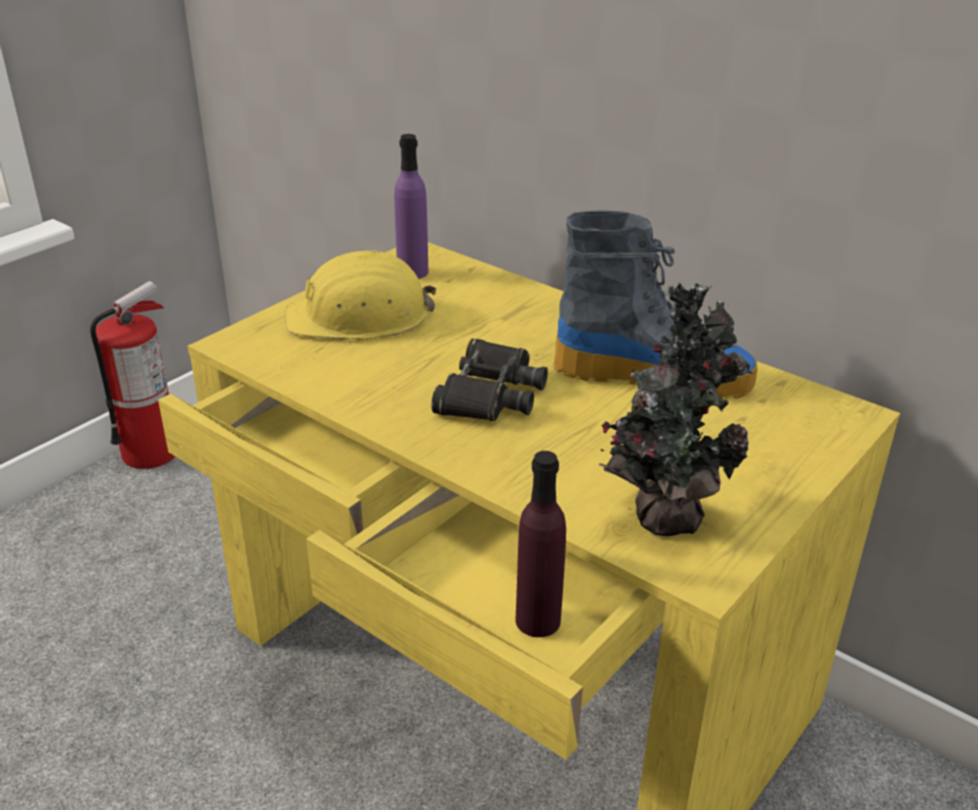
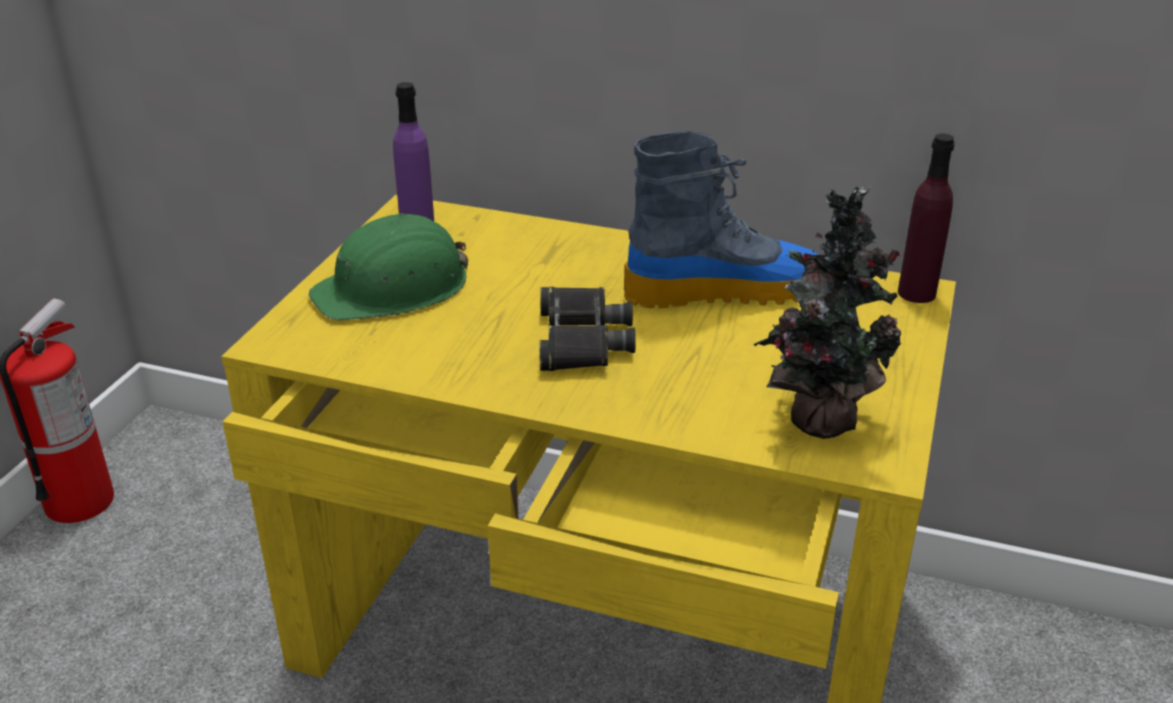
camera: 20 degrees left, 0 degrees up
(360, 317) = (394, 288): yellow hard hat -> green hard hat
(538, 620) = (730, 550): purple bottle -> purple bottle (916, 293)

